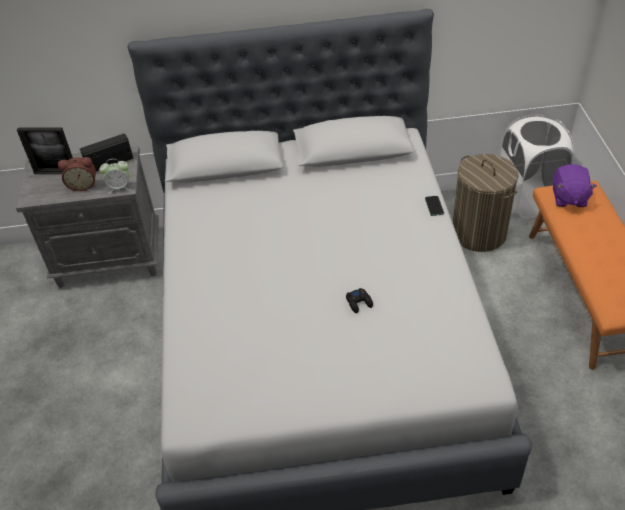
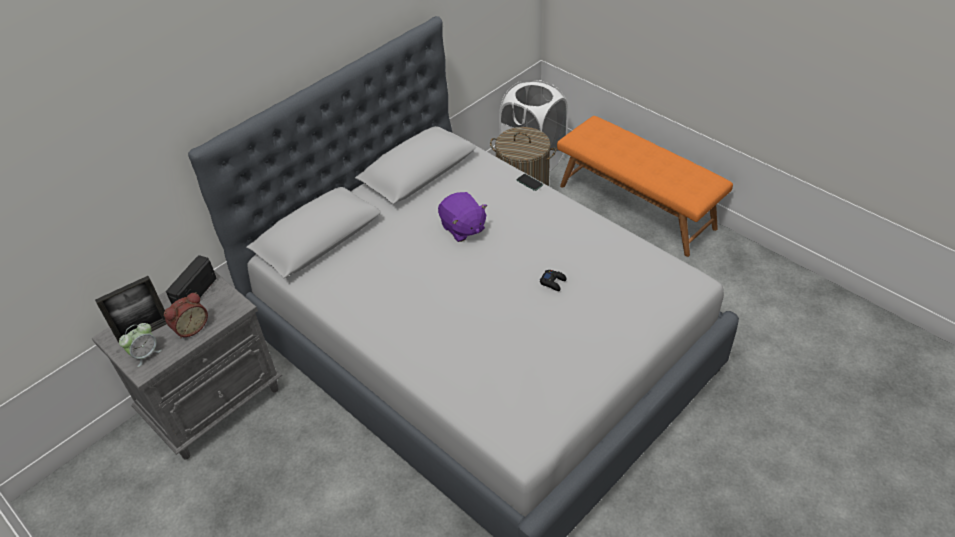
camera: 40 degrees left, 0 degrees up
(119, 187) = (233, 309): alarm clock -> alarm clock (145, 354)
(568, 198) = (590, 136): purple plush toy -> purple plush toy (462, 228)

